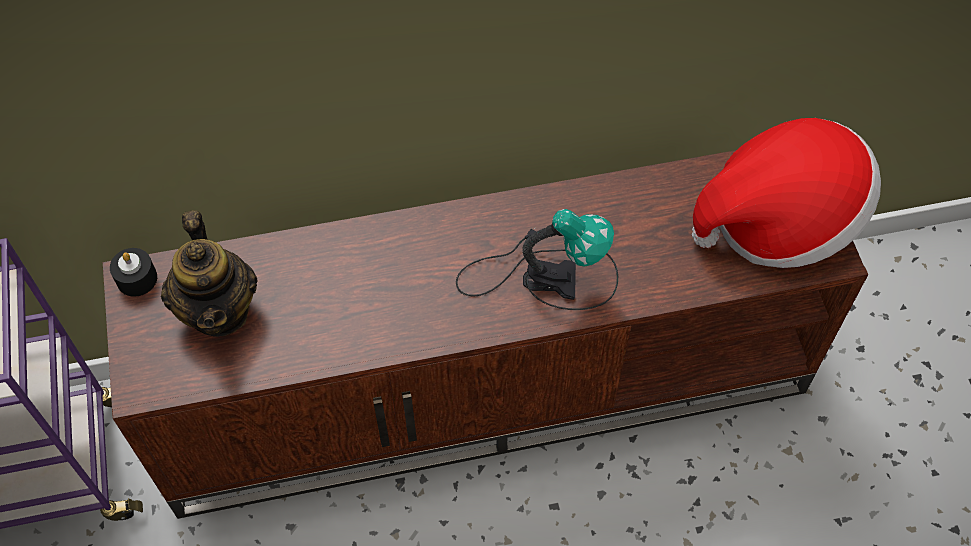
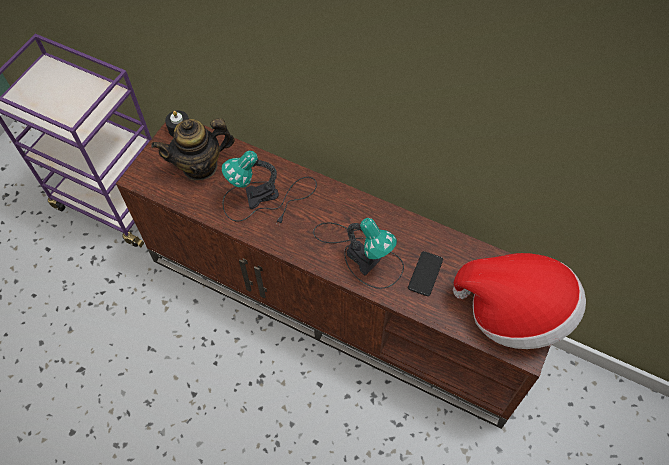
camera: 40 degrees right, 0 degrees up
(219, 309) = (200, 166): teapot -> teapot turned 45 degrees clockwise
(356, 290) = (267, 199): none -> table lamp
(642, 246) = (425, 274): none -> phone

